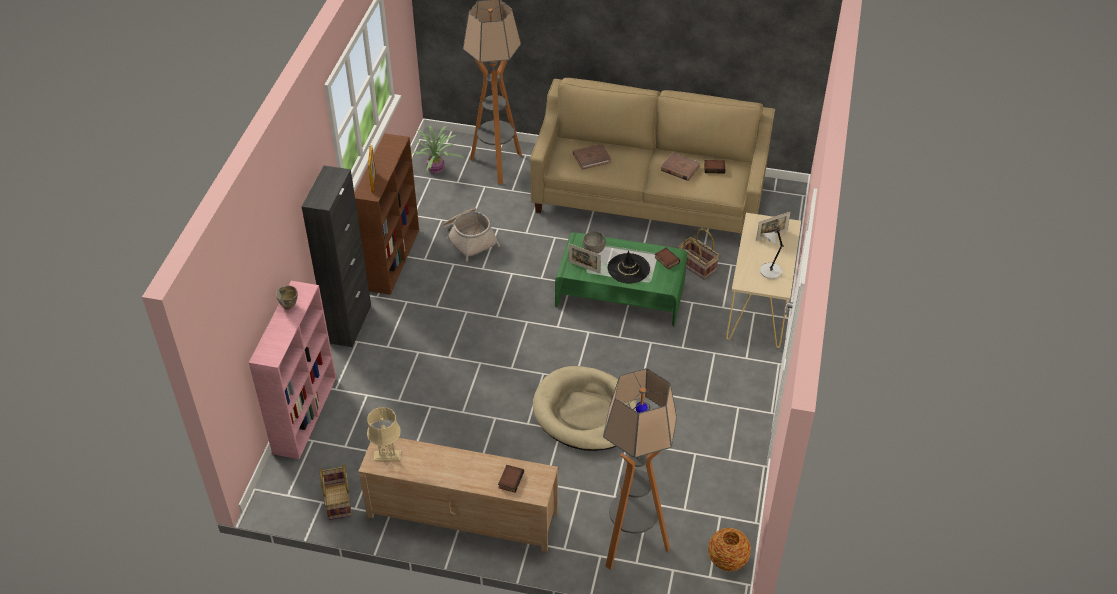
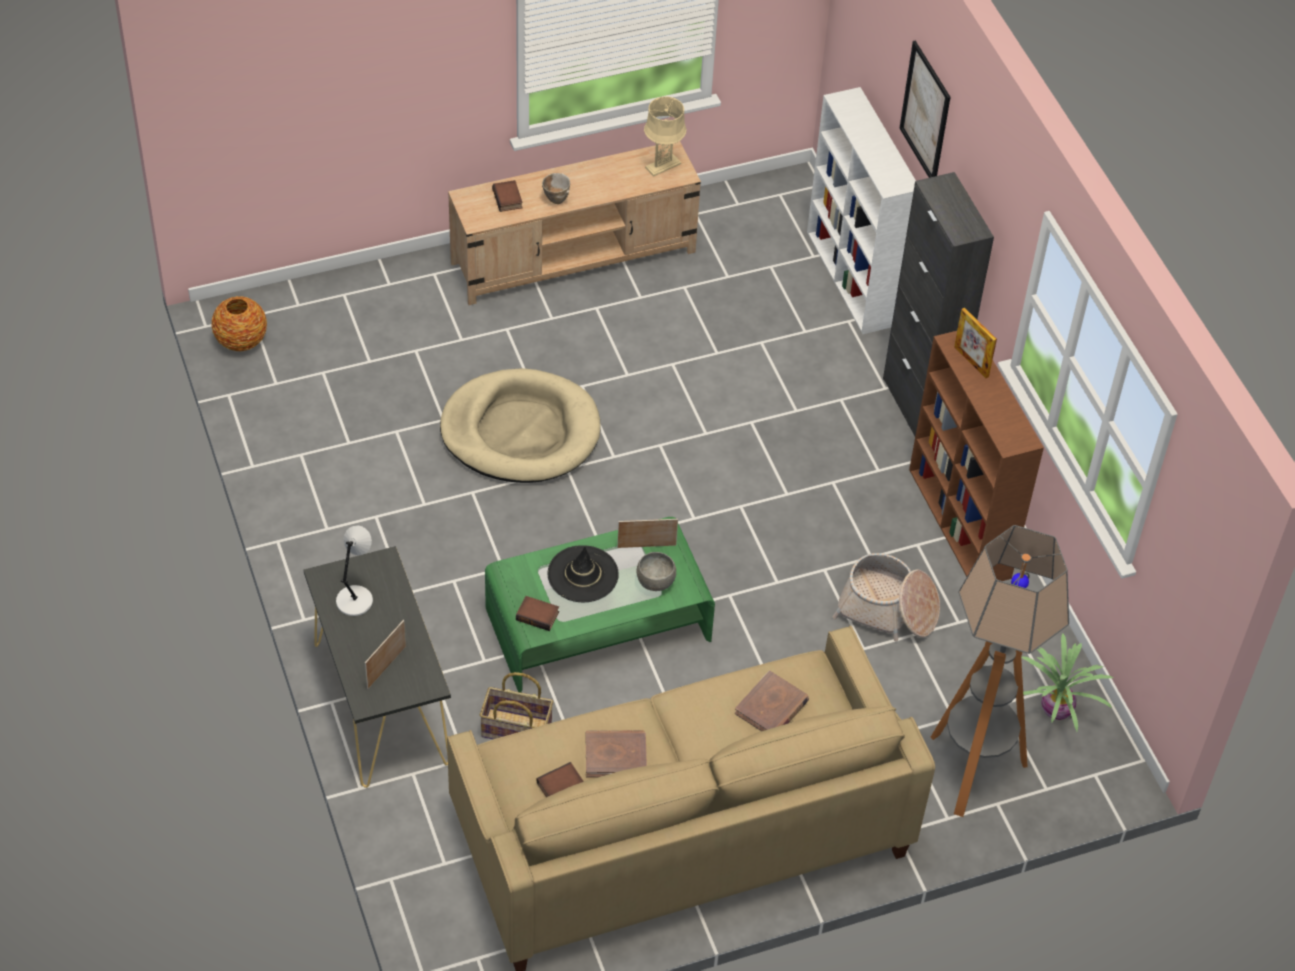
camera: 145 degrees right, 5 degrees up
(274, 246) = (925, 112): none -> picture
(289, 306) = (887, 160): bowl -> bowl (555, 199)
(305, 414) = (853, 279): pink bookcase -> white bookcase
(339, 500) = (720, 213): basket -> none
(631, 543) = (362, 311): floor lamp -> none
(759, 306) = (381, 702): beige console table -> black console table

